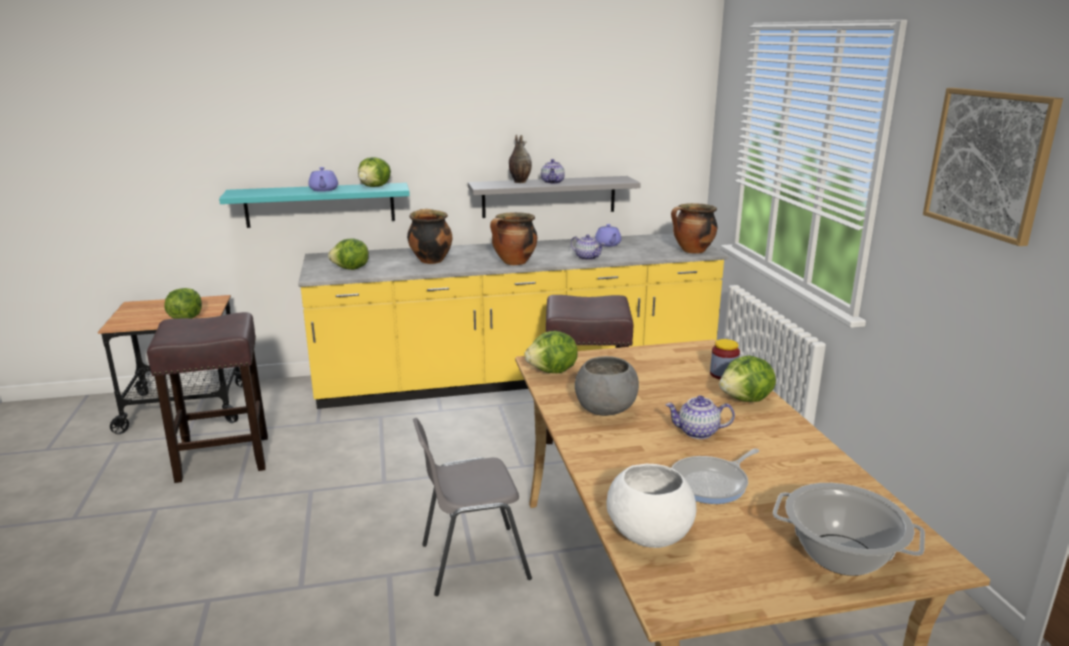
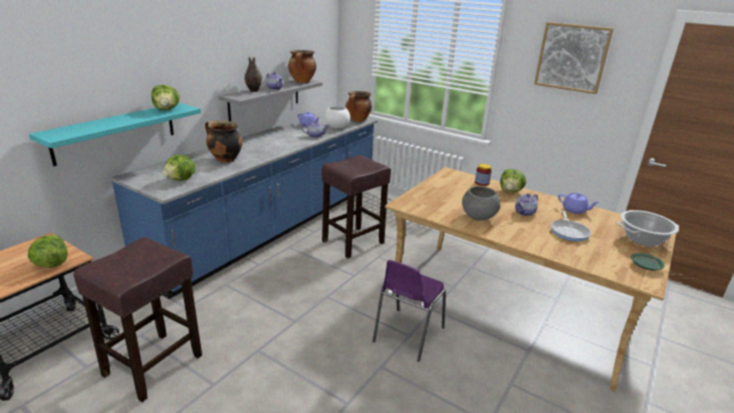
camera: 45 degrees left, 5 degrees up
(323, 190) = (131, 119): purple teapot -> purple teapot (575, 210)
(471, 561) = (407, 335): grey chair -> purple chair
(514, 263) = (282, 148): cooking pot -> cooking pot (302, 82)
(517, 378) = (273, 227): yellow counter -> blue counter
(553, 372) = (419, 207): lettuce -> none
(649, 536) = (595, 262): white bowl -> white bowl (337, 127)
(733, 585) = (645, 266): none -> green plate

